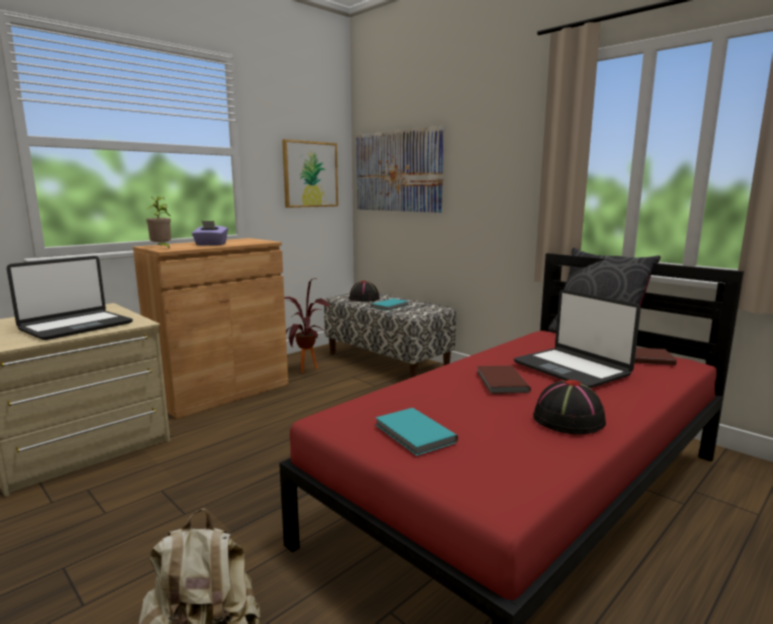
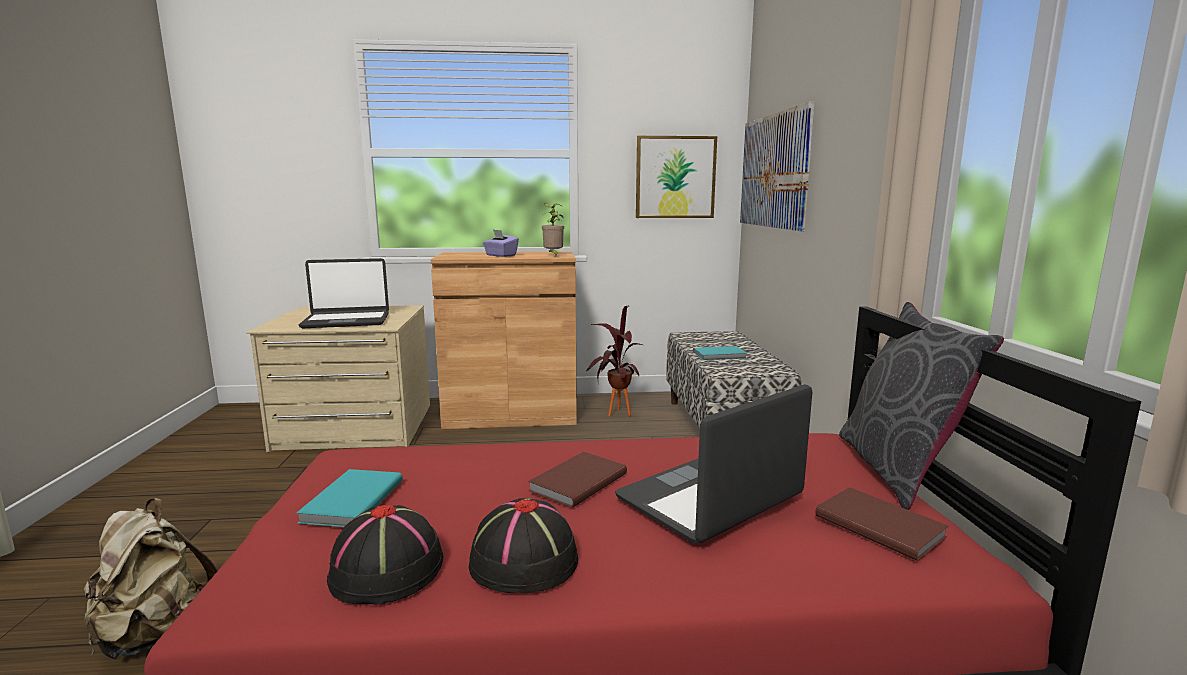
camera: 40 degrees right, 0 degrees up
(162, 248) = (447, 256): potted plant -> potted plant (553, 255)
(364, 299) = (710, 341): black hat -> black hat (386, 571)
(571, 368) = (711, 499): laptop -> laptop turned 45 degrees clockwise

